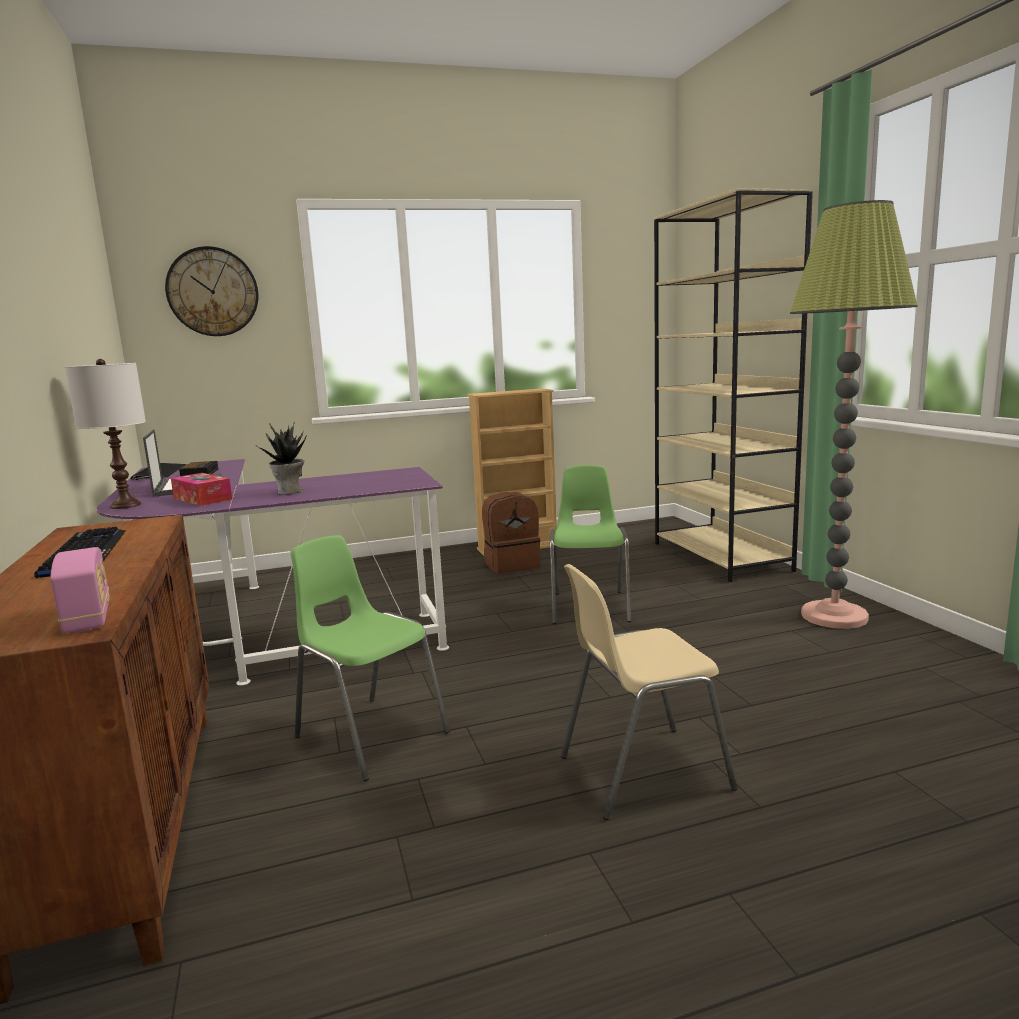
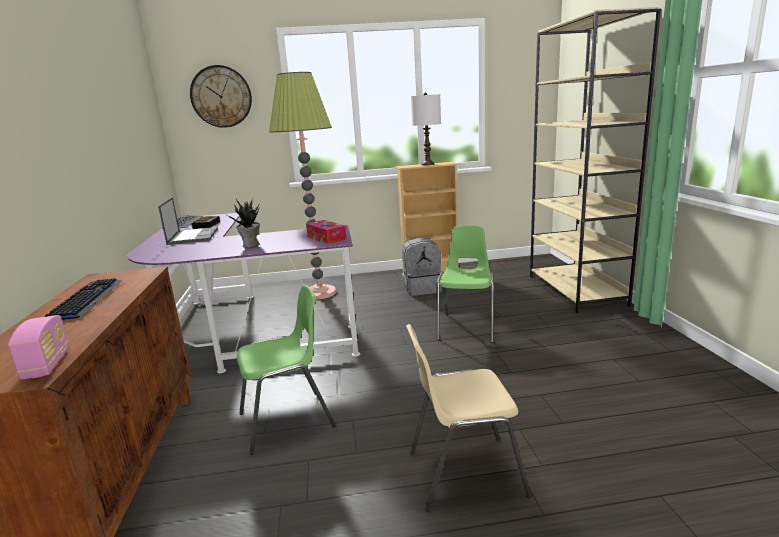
camera: 10 degrees right, 5 degrees up
(125, 505) = (145, 252): white table lamp -> white table lamp (427, 164)
(202, 499) = (194, 249): tissue box -> tissue box (326, 238)
(370, 735) = (288, 420): green chair -> green chair turned 105 degrees clockwise
(512, 565) = (422, 289): brown backpack -> grey backpack
(834, 616) = (650, 349): floor lamp -> floor lamp (319, 293)

